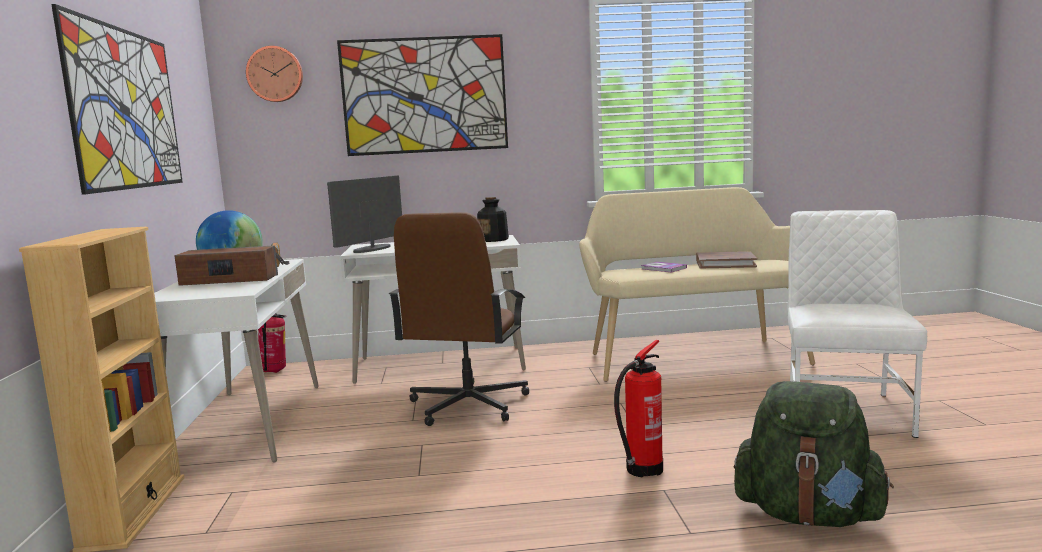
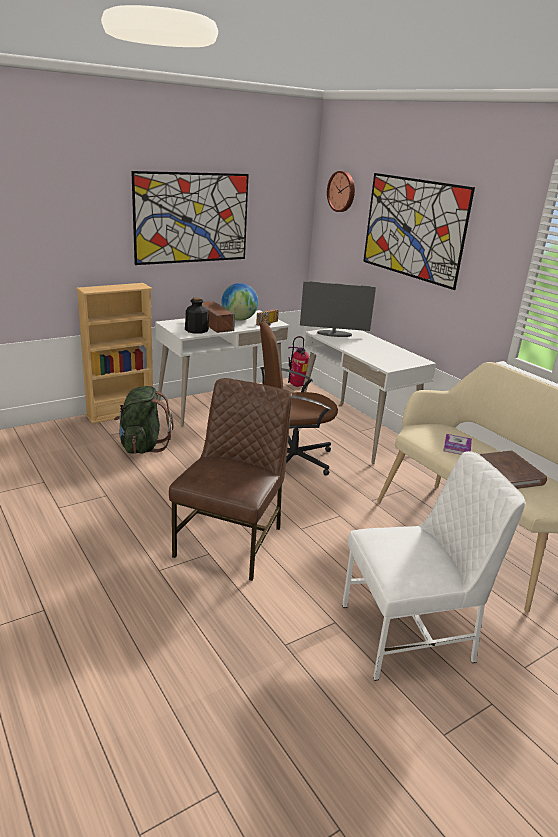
camera: 60 degrees right, 15 degrees up
(493, 239) = (403, 361): bottle -> bottle (196, 330)
(641, 470) = (231, 541): fire extinguisher -> brown chair
(808, 515) = (199, 617): green backpack -> green backpack (142, 446)

